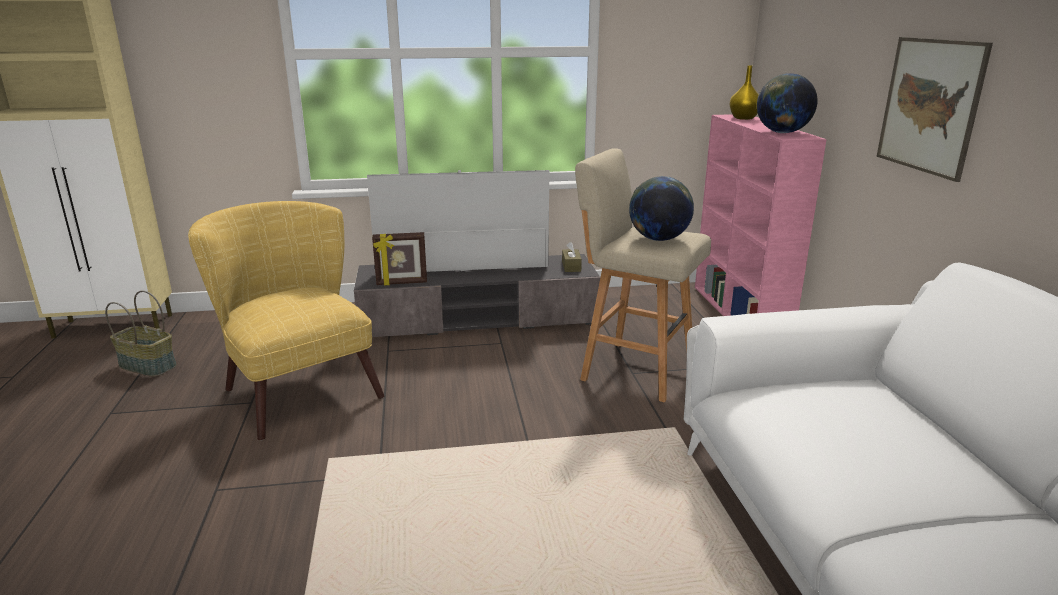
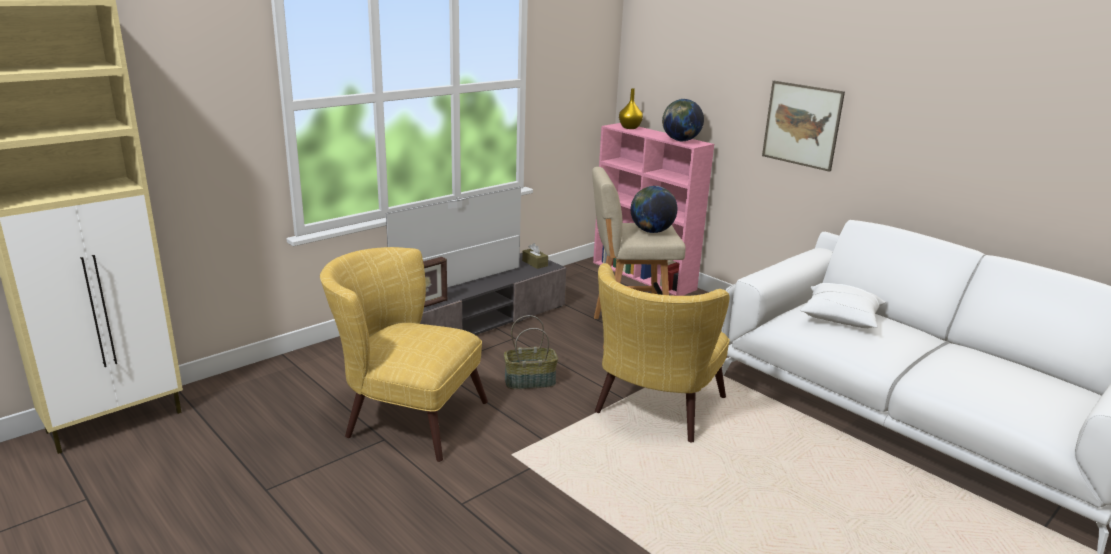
camera: 35 degrees left, 0 degrees up
(149, 366) = (230, 443): basket -> basket (530, 381)
(541, 468) = (653, 411): none -> yellow armchair
(848, 414) = (840, 318): none -> white pillow

